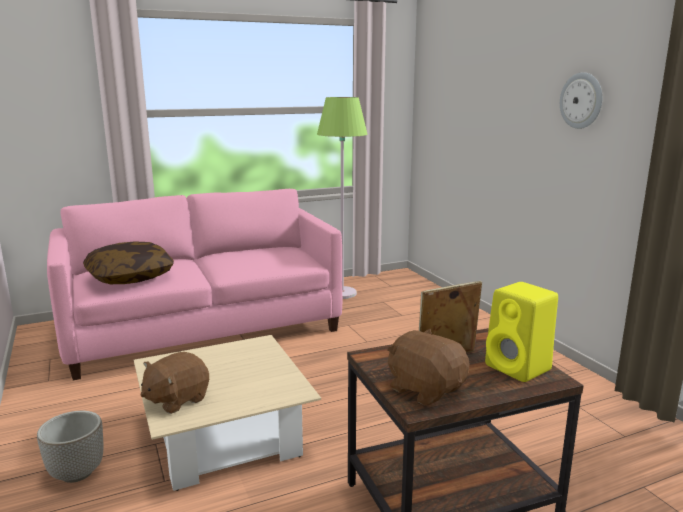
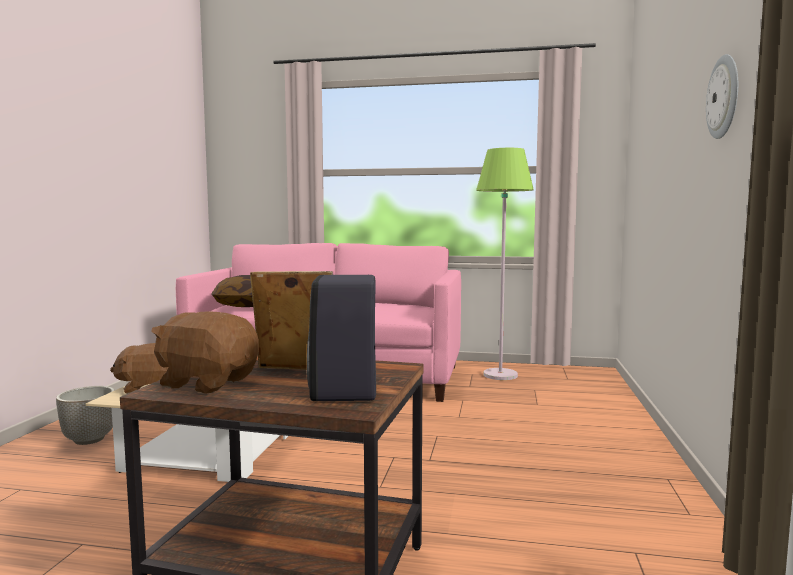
camera: 35 degrees right, 10 degrees down
(425, 389) = (208, 382): brown plush toy -> brown plush toy turned 60 degrees counterclockwise
(520, 368) = (345, 392): yellow speaker -> black speaker

